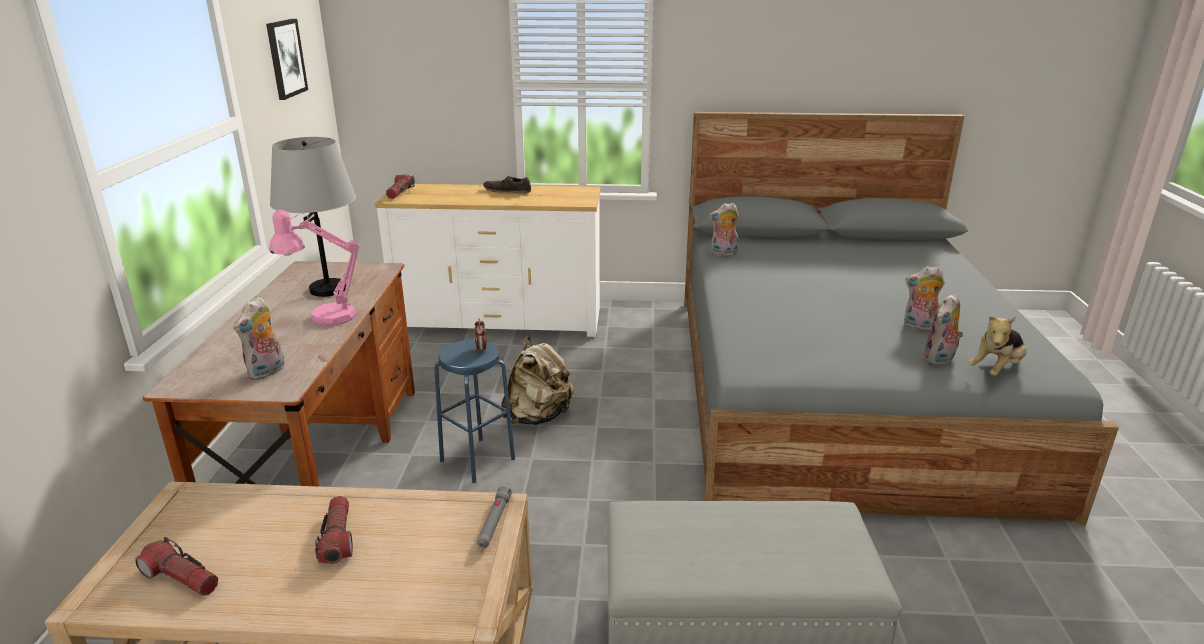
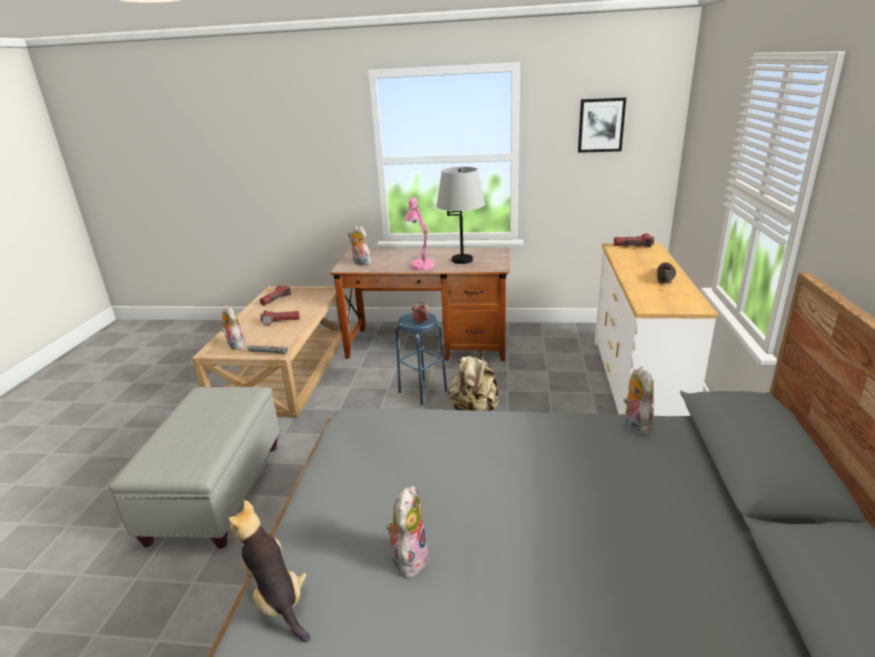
camera: 95 degrees right, 0 degrees up
(939, 360) = (317, 548): plush toy -> plush toy (235, 345)

